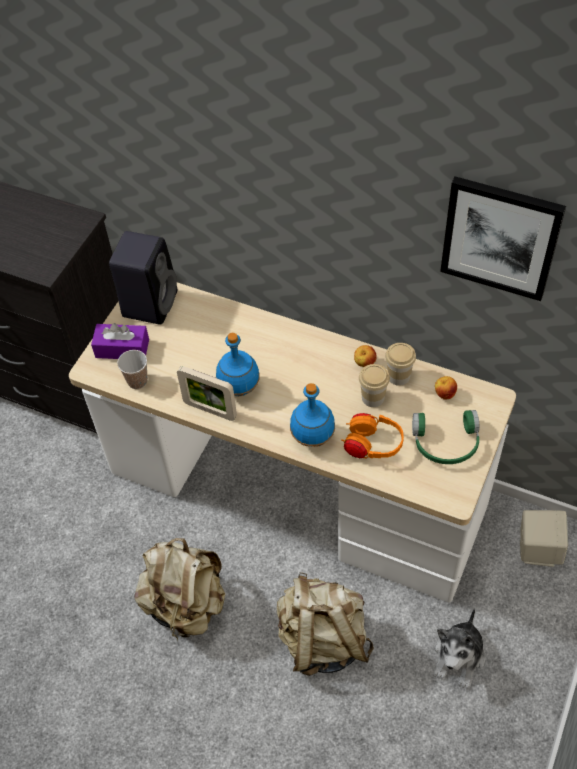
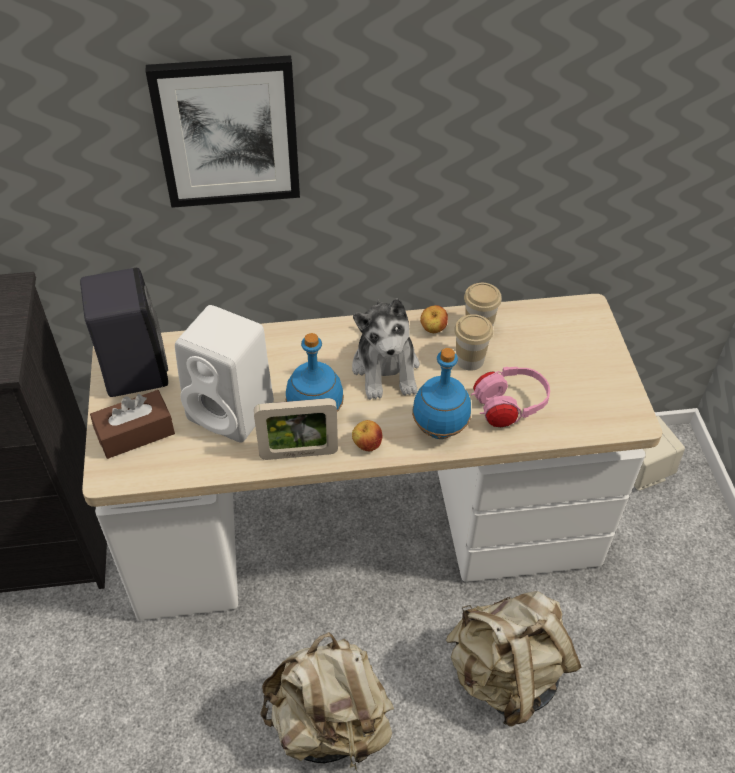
camera: 35 degrees left, 5 degrees down
(122, 348) = (135, 433): purple tissue box -> brown tissue box
(137, 381) = (183, 461): cup -> none
(190, 362) = (233, 412): none -> white speaker
(372, 445) = (508, 408): orange headphones -> pink headphones
(444, 394) = (538, 325): apple -> apple (367, 445)
(446, 444) = (579, 371): green headphones -> none
(459, 657) = (649, 615): plush toy -> plush toy (386, 369)
(500, 237) = (588, 92): picture -> picture (227, 132)

